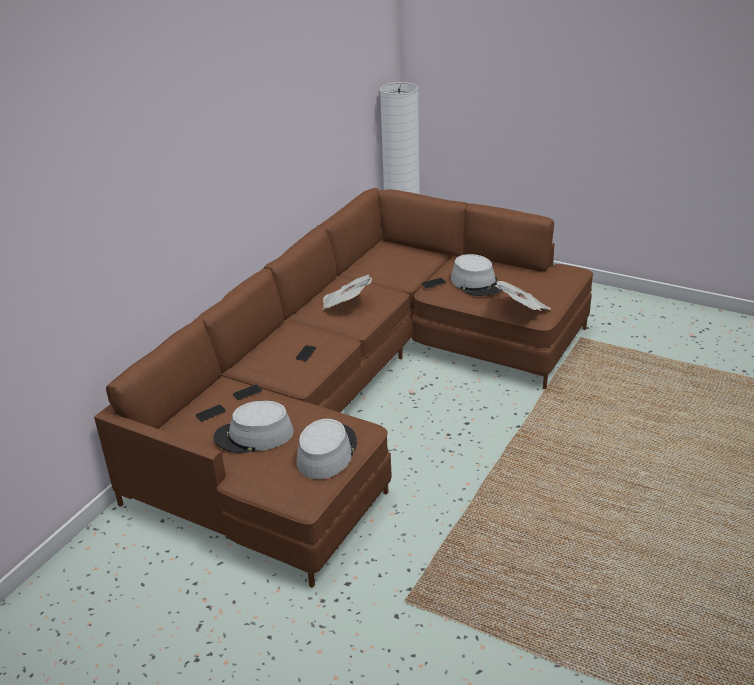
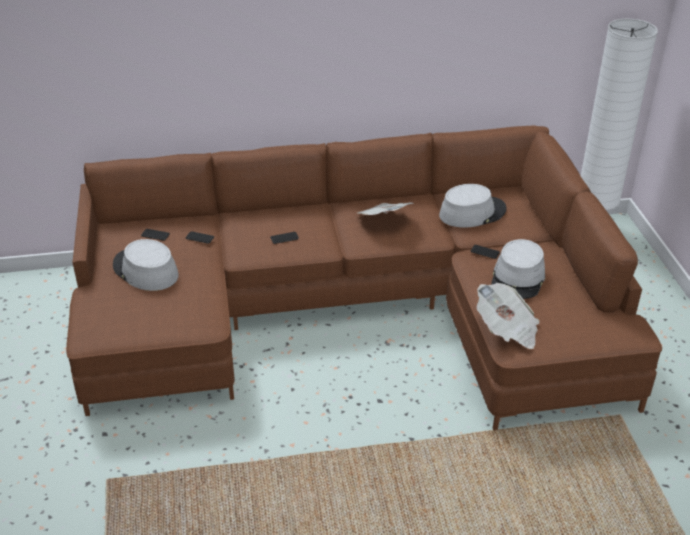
camera: 50 degrees right, 5 degrees up
(326, 452) = (156, 318): grey hat -> grey hat (472, 212)

